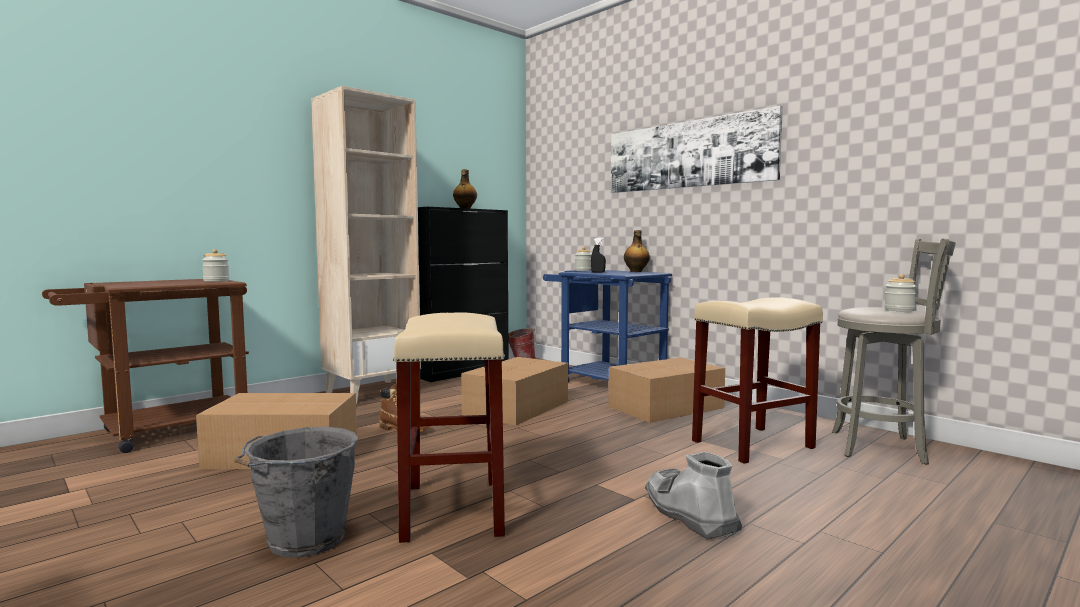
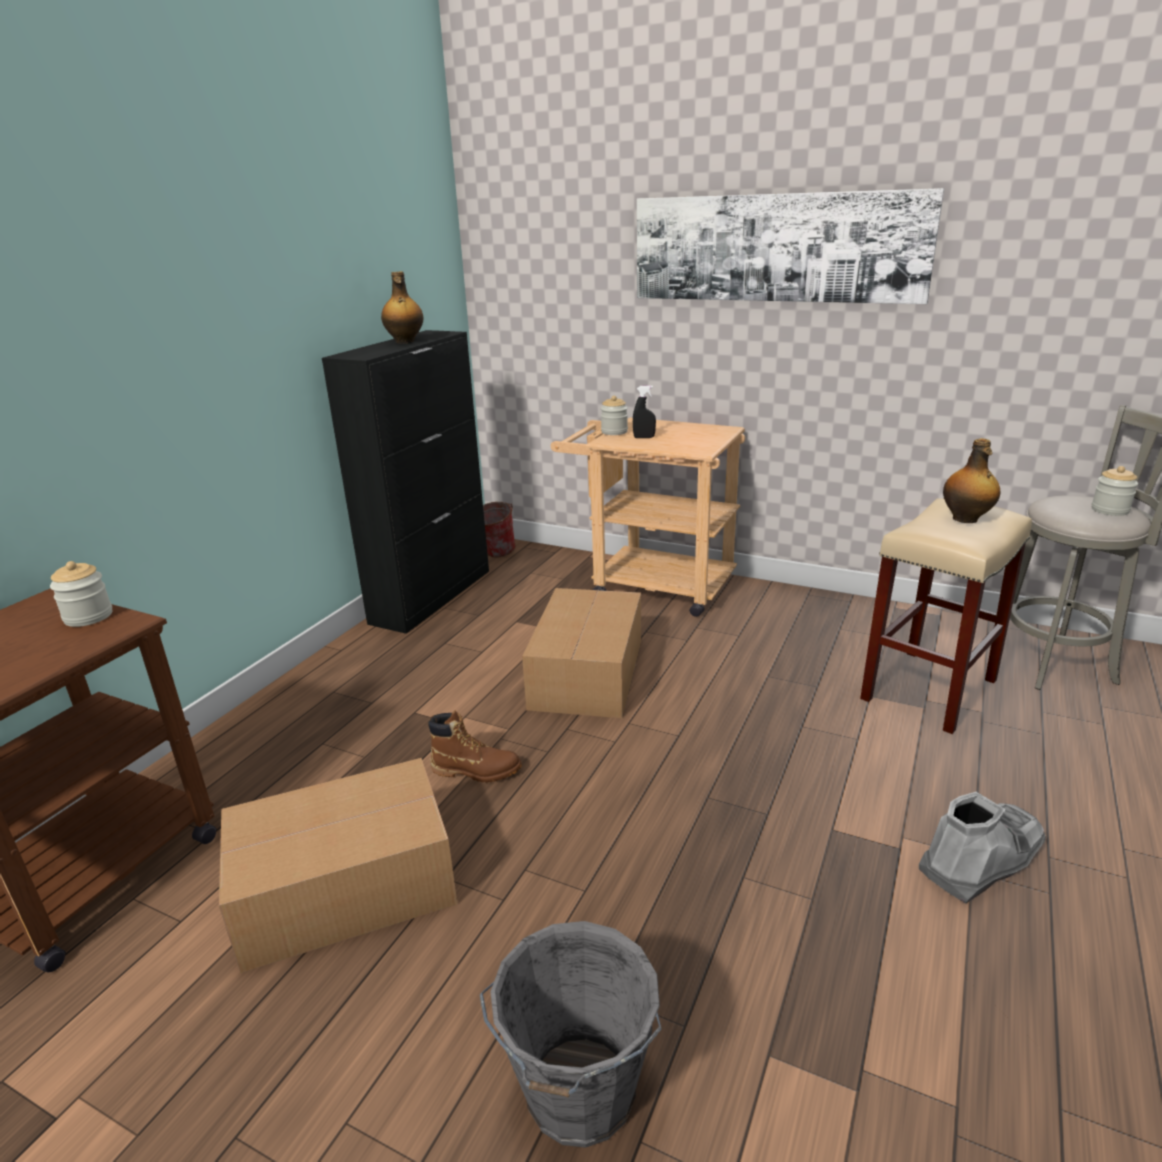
camera: 20 degrees left, 20 degrees up
(372, 391) = (336, 679): beige bookcase -> none
(452, 508) = (708, 944): beige stool -> none
(604, 382) = (650, 584): blue cart -> beige cart
(636, 271) = (689, 426): bottle -> bottle (966, 519)
(664, 407) = (769, 629): cardboard box -> none
(689, 514) = (980, 860): grey boot -> grey boot turned 105 degrees clockwise

